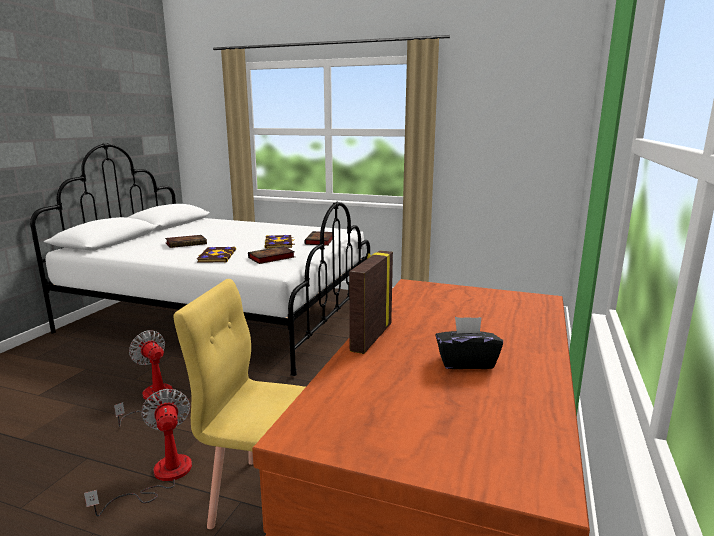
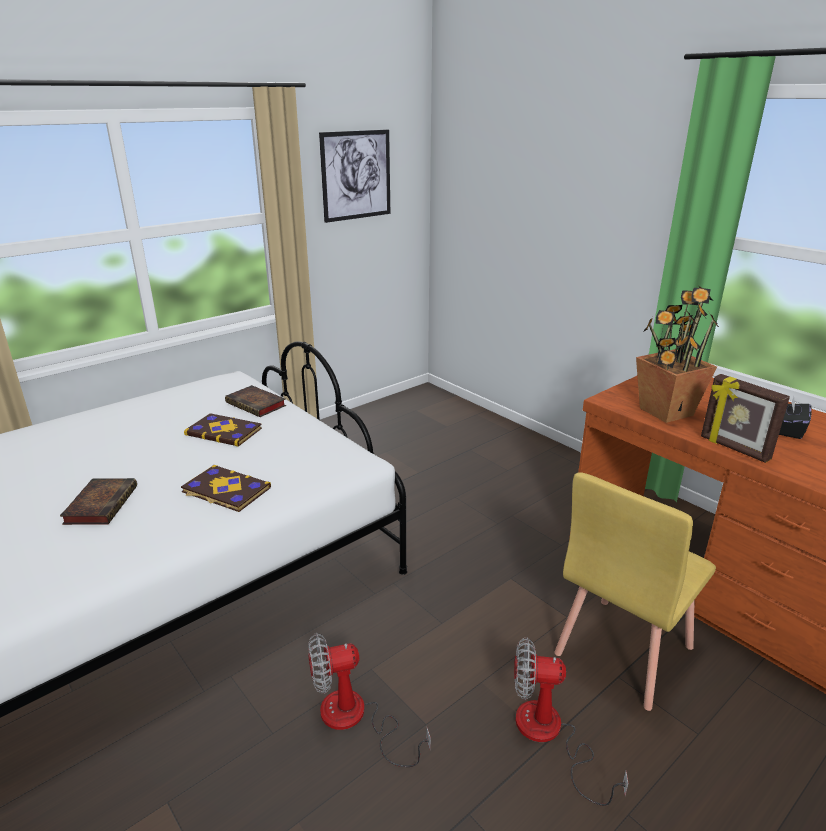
camera: 60 degrees left, 10 degrees up
(270, 258) = (293, 453): book -> none
(421, 305) = (665, 411): none -> potted plant
(500, 108) = (356, 175): none -> picture

